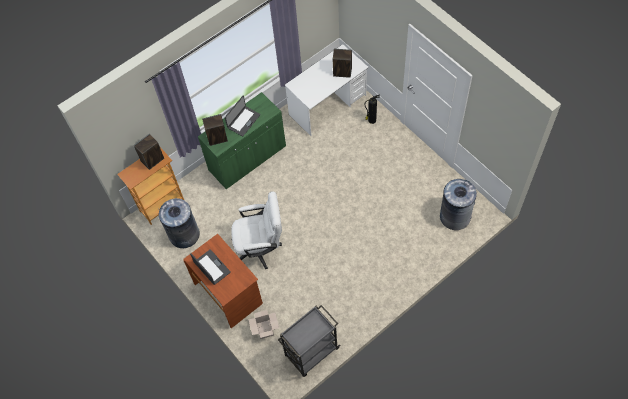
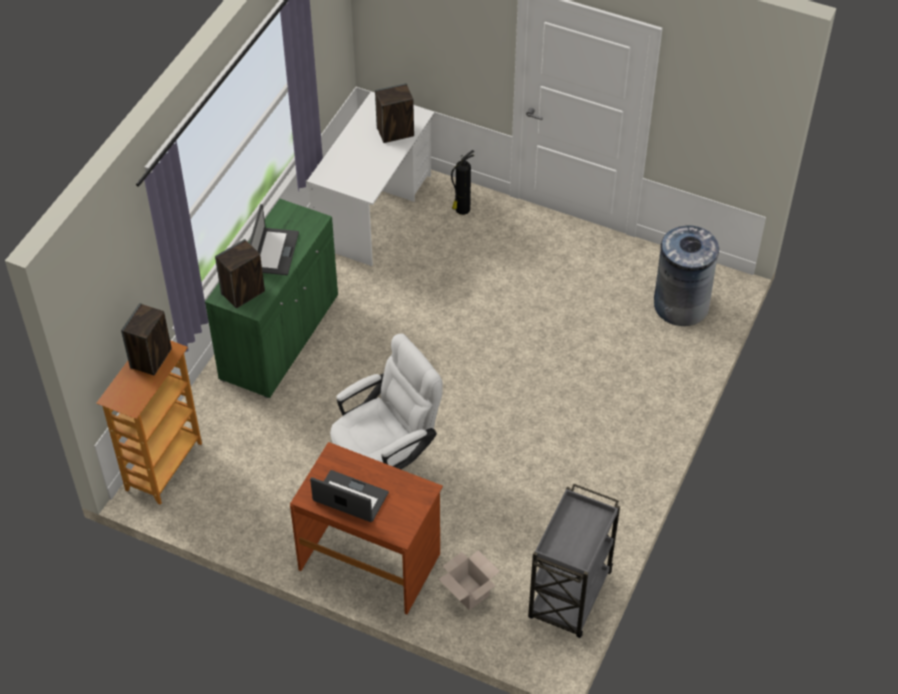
camera: 30 degrees left, 10 degrees down
(184, 235) = (233, 498): grey trash can -> none

